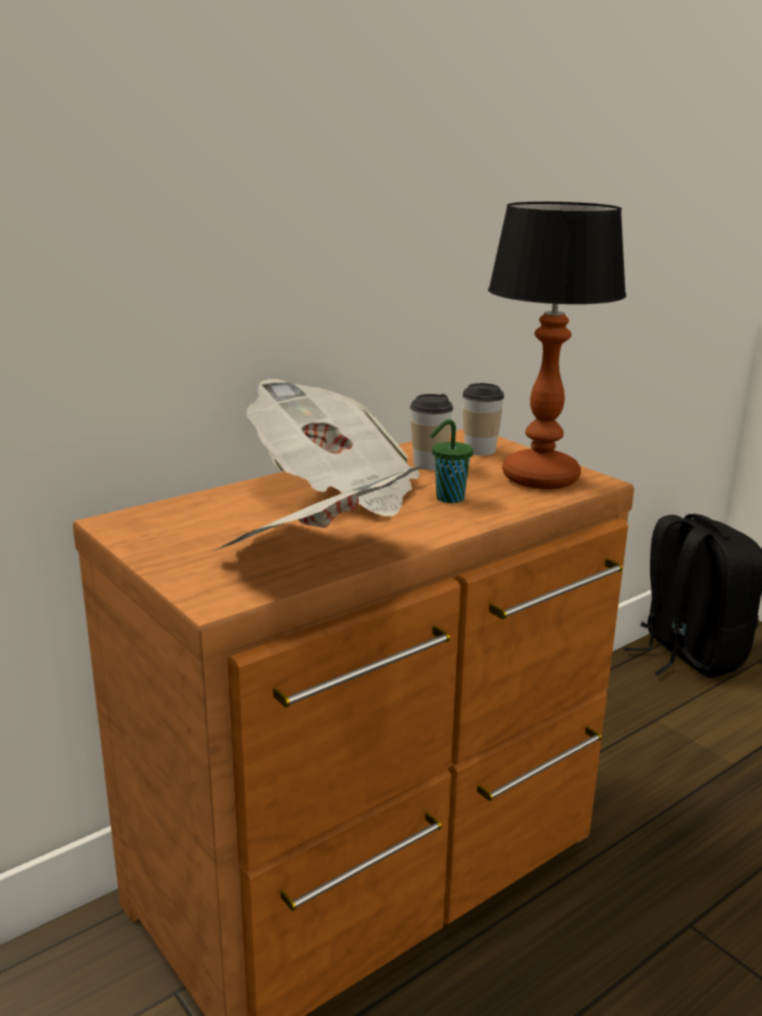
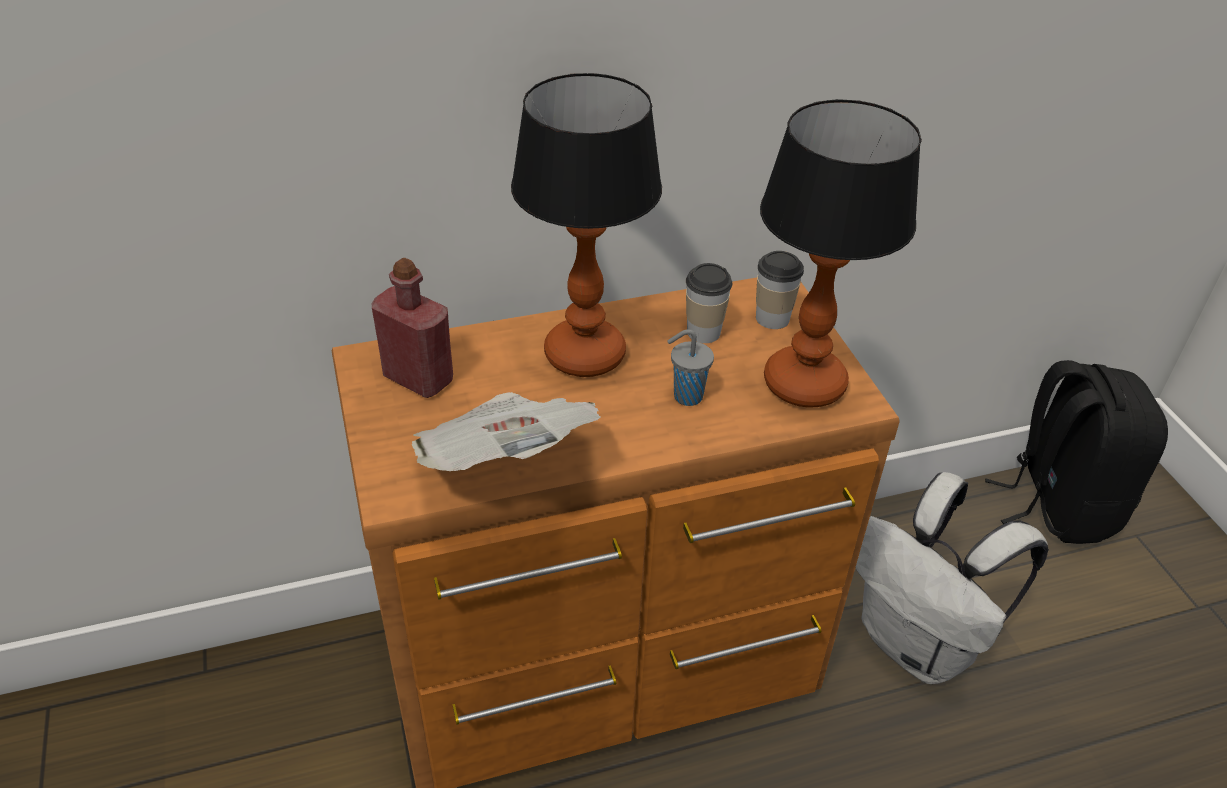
camera: 20 degrees right, 20 degrees up
(182, 525) = (418, 378): none -> red bottle
(336, 489) = (586, 355): newspaper -> table lamp
(448, 498) = (686, 396): green cup -> grey cup
(648, 779) = (919, 644): none -> white backpack

